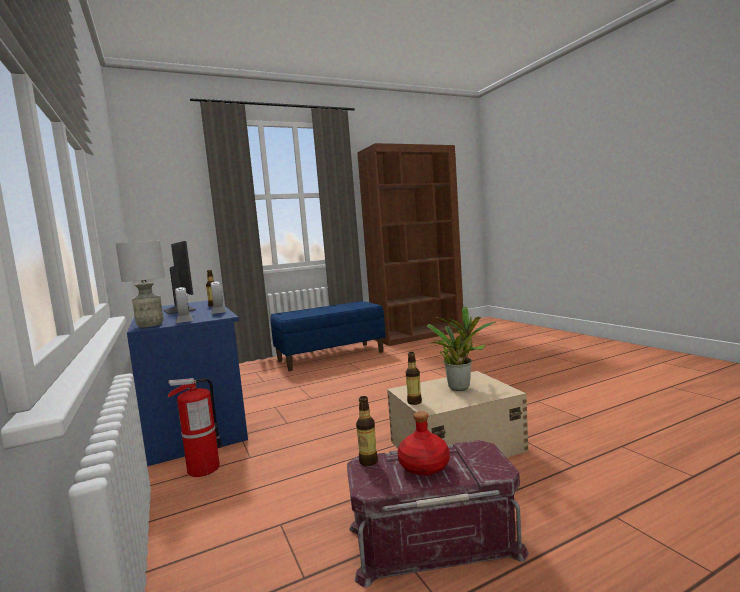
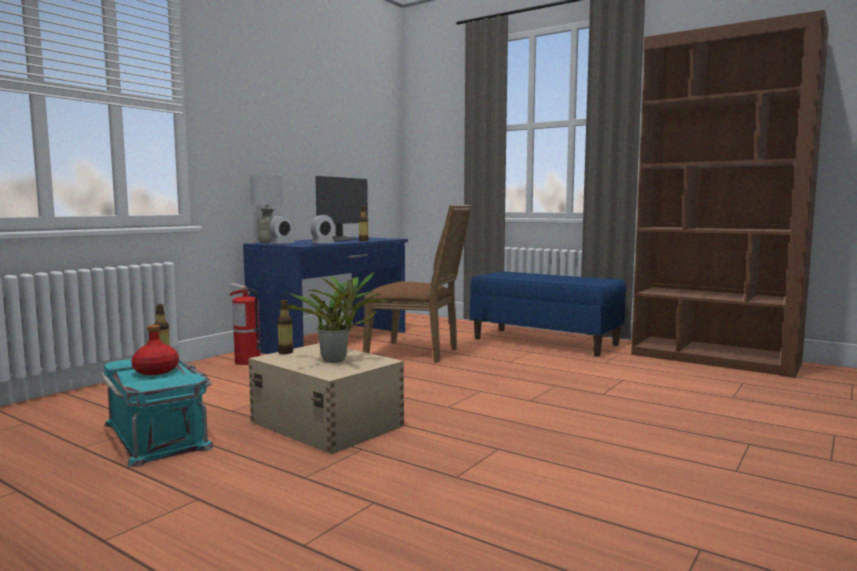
camera: 60 degrees right, 0 degrees up
(298, 392) = (417, 352): none -> brown chair
(433, 538) = (158, 435): red storage box -> turquoise storage box

